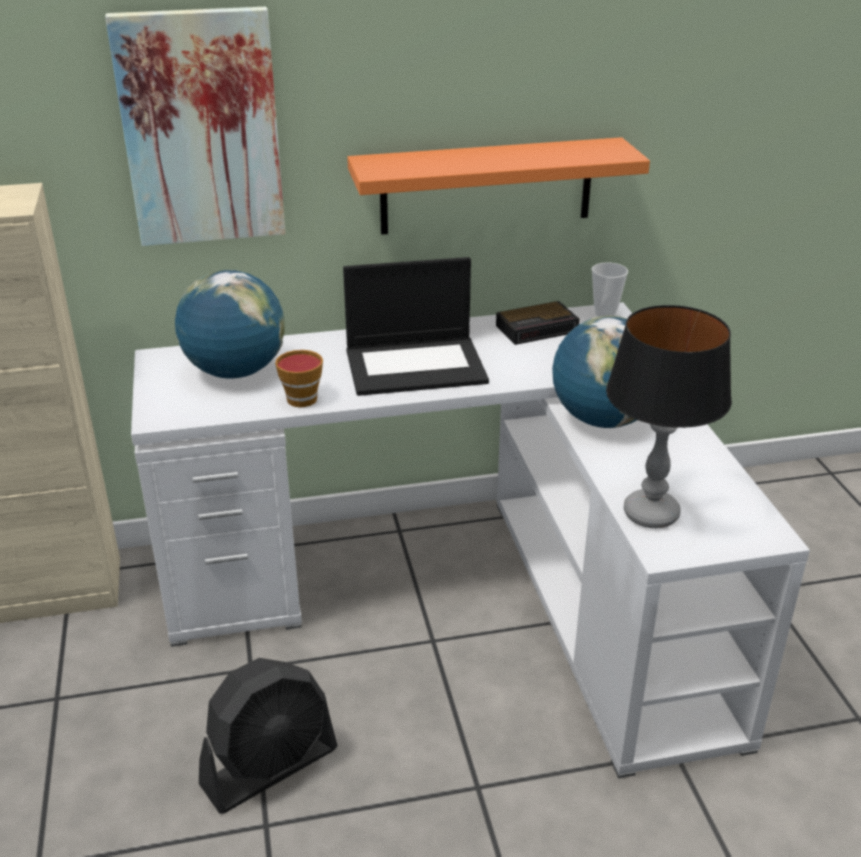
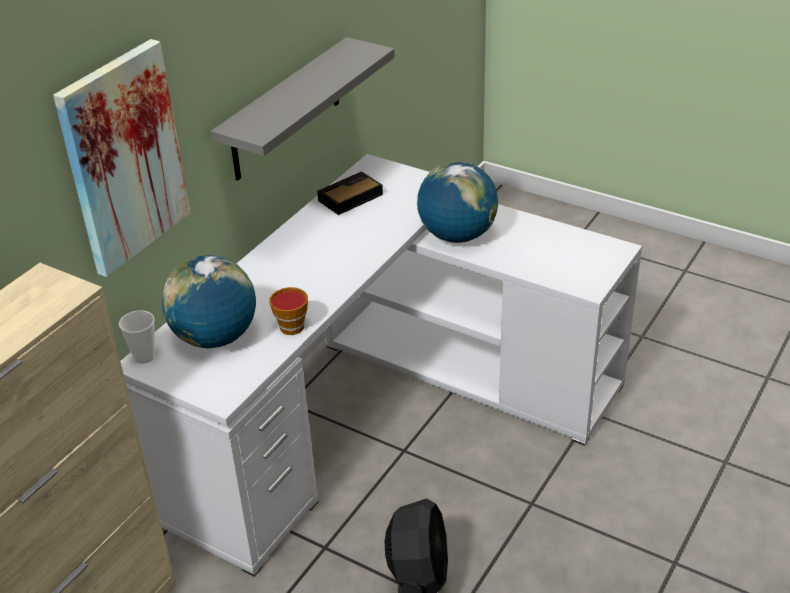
camera: 45 degrees left, 5 degrees up
(416, 365) = (321, 263): laptop -> none
(486, 186) = (286, 110): orange shelf -> grey shelf
(538, 328) = (349, 198): alarm clock -> alarm clock turned 150 degrees counterclockwise
(605, 313) = (370, 167): cup -> cup (144, 357)
(650, 514) = (557, 273): table lamp -> none

